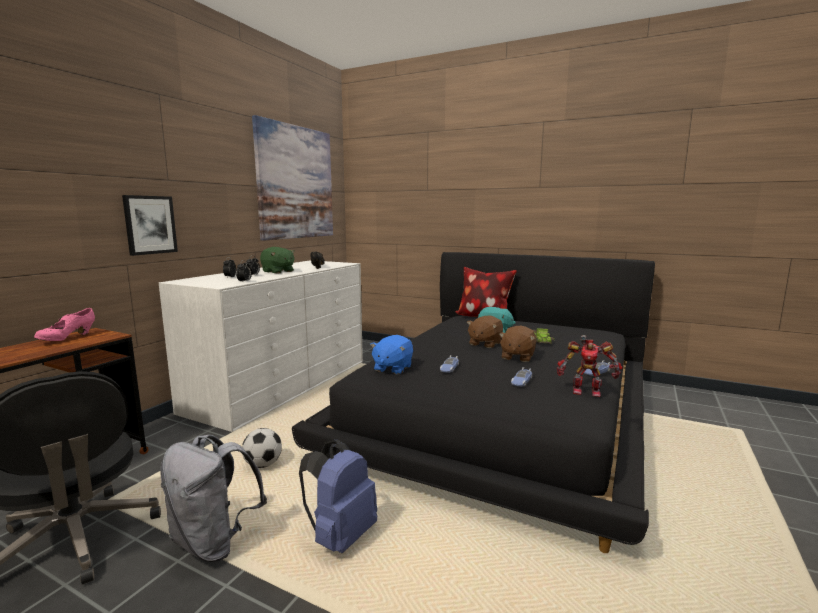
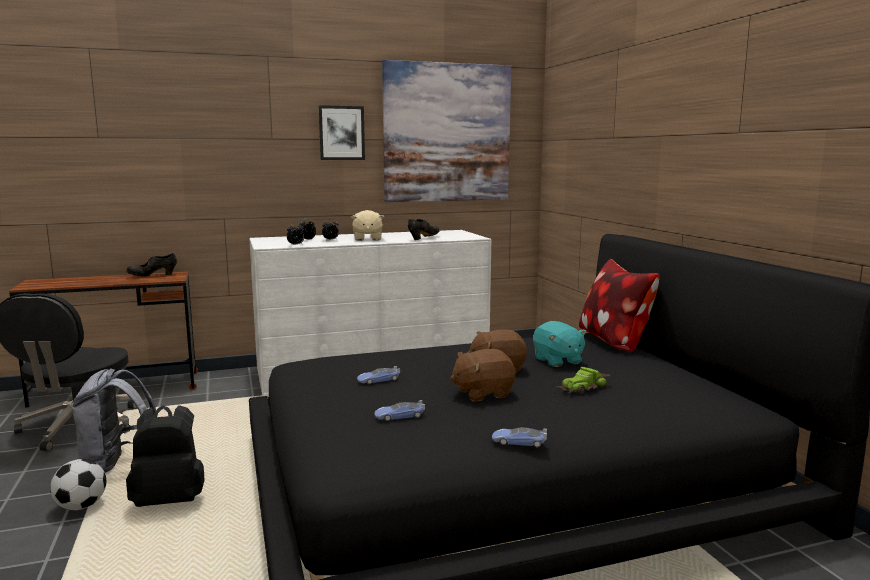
camera: 45 degrees right, 0 degrees up
(67, 338) = (152, 276): pink shoe -> black shoe
(150, 225) = (248, 182): picture -> picture (341, 133)
(263, 465) = (231, 428): football -> football (81, 506)
(278, 271) = (367, 239): green plush toy -> beige plush toy
(340, 536) = (170, 500): blue backpack -> black backpack
(392, 368) = (336, 364): blue plush toy -> none
(586, 391) = (432, 451): toy robot -> none

